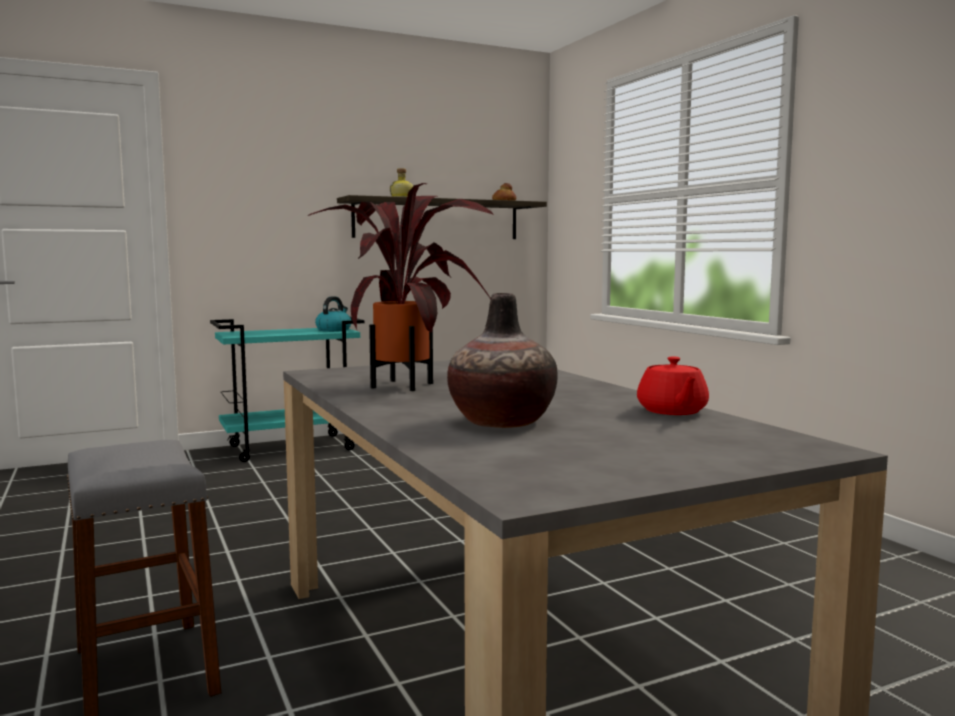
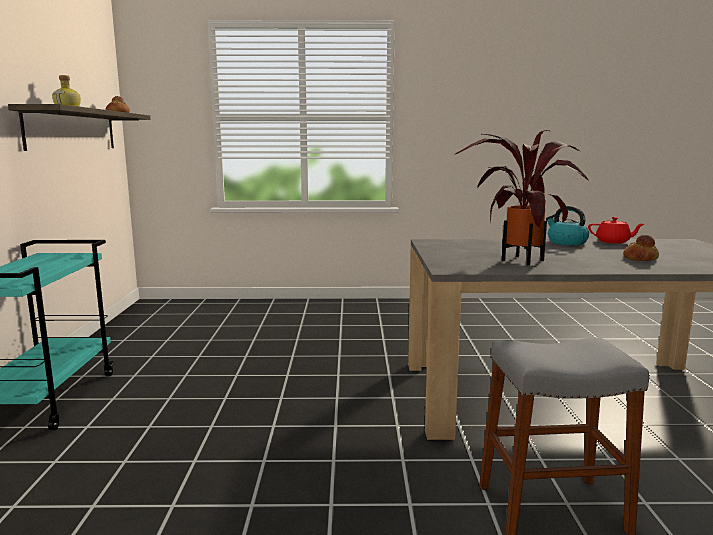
camera: 65 degrees left, 5 degrees up
(333, 330) = (64, 256): kettle -> kettle (566, 242)
(501, 422) = (640, 258): vase -> bread

